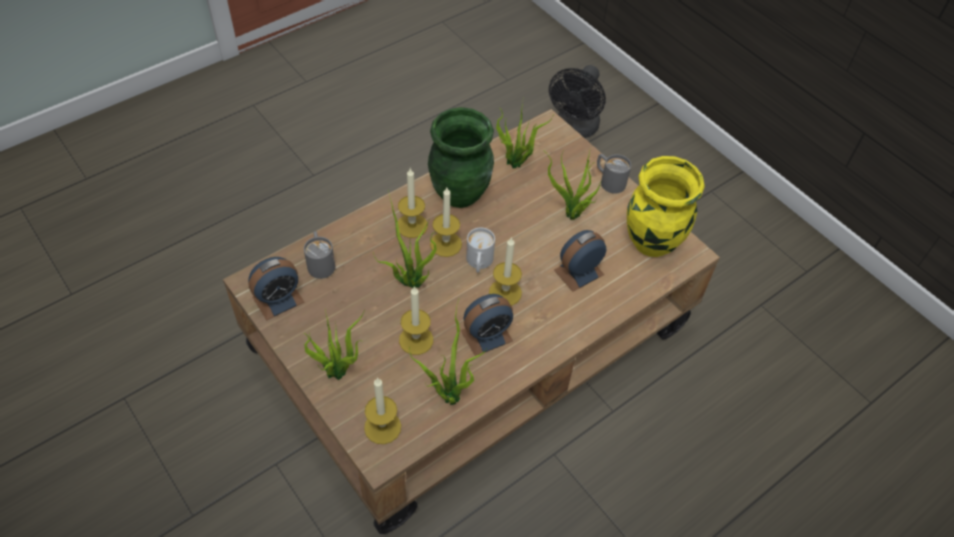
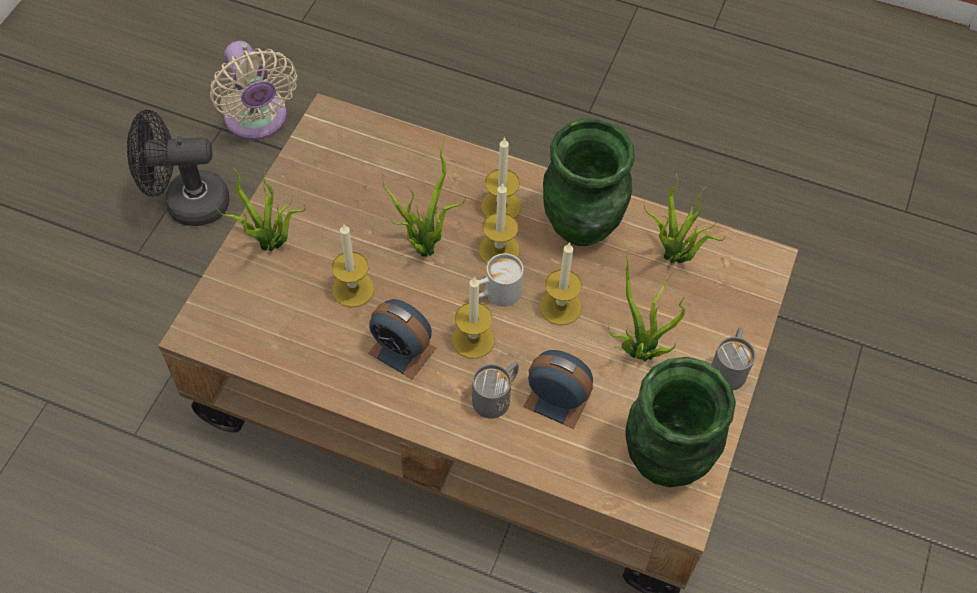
camera: 60 degrees right, 5 degrees up
(141, 369) = (258, 122): none -> beige fan
(278, 299) = (323, 148): alarm clock -> none
(320, 262) = (393, 156): grey mug -> grey mug (497, 396)
(382, 427) = (230, 315): candle -> candle (560, 307)
(448, 394) = (304, 353): potted plant -> none
(575, 129) = (892, 325): black fan -> black fan (187, 203)
(651, 243) = (664, 460): yellow vase -> green vase

